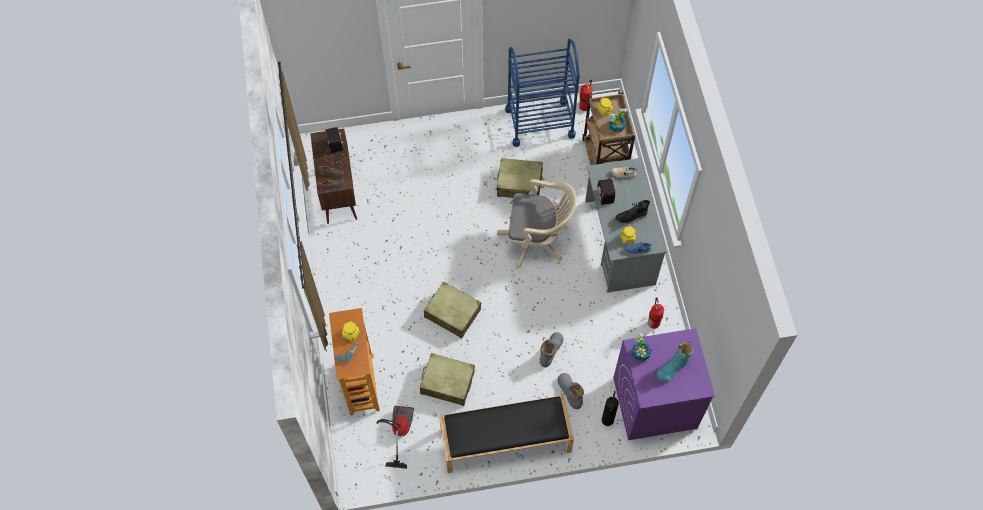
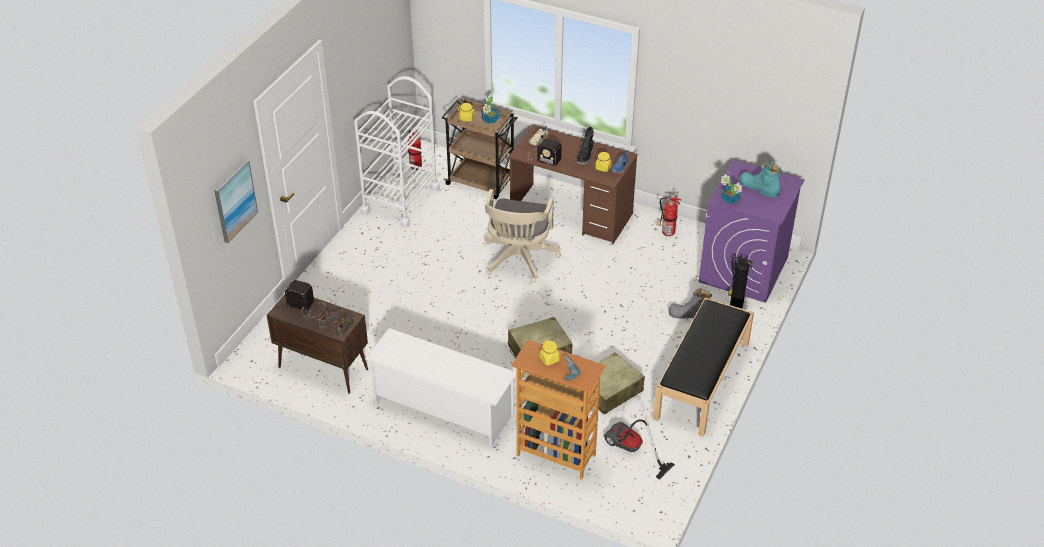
camera: 55 degrees left, 20 degrees down
(335, 46) = (234, 200): none -> picture
(353, 288) = (442, 409): none -> white shoe rack
(519, 184) = (449, 243): beige suitcase -> none
(537, 240) = (518, 260): beige office chair -> beige office chair turned 150 degrees clockwise
(540, 122) = (400, 200): blue cart -> white cart
(551, 350) = (637, 306): grey boot -> none
(619, 242) = (571, 214): grey desk -> brown desk
(673, 367) = (759, 188): turquoise boot -> turquoise boot turned 135 degrees clockwise

